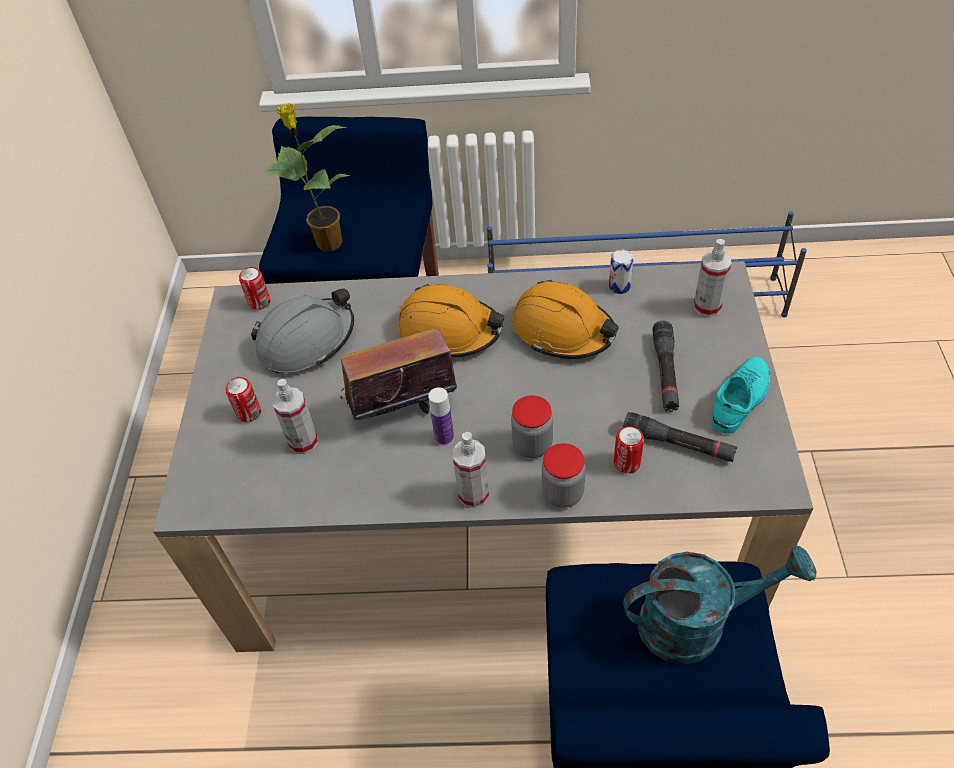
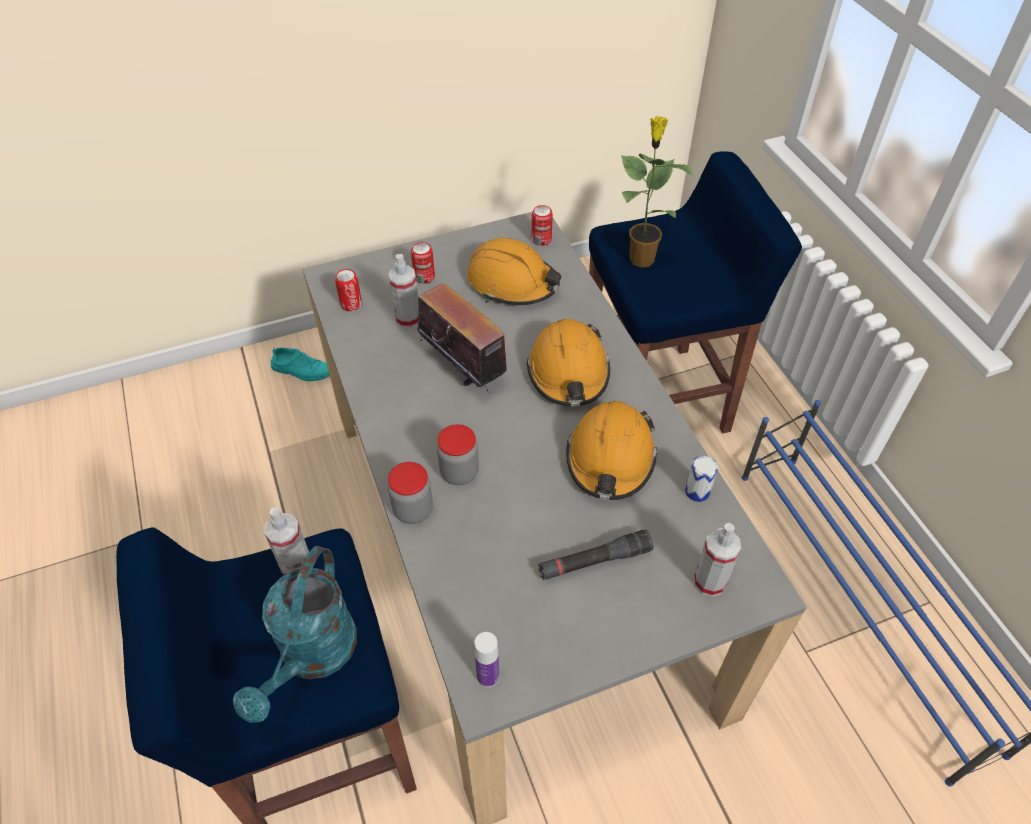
camera: 65 degrees right, 0 degrees up
(306, 341) = (513, 283): grey hard hat -> orange hard hat
(444, 437) = (445, 407): bottle -> bottle (488, 676)
(473, 494) = (392, 445): spray bottle -> spray bottle (296, 565)
(626, 463) = (464, 553): can -> can (351, 304)
(678, 444) = (504, 592): black flashlight -> none
(696, 622) = (313, 657): turquoise watering can -> turquoise watering can turned 45 degrees clockwise
(740, 398) = (587, 641): turquoise shoe -> turquoise shoe (302, 370)

